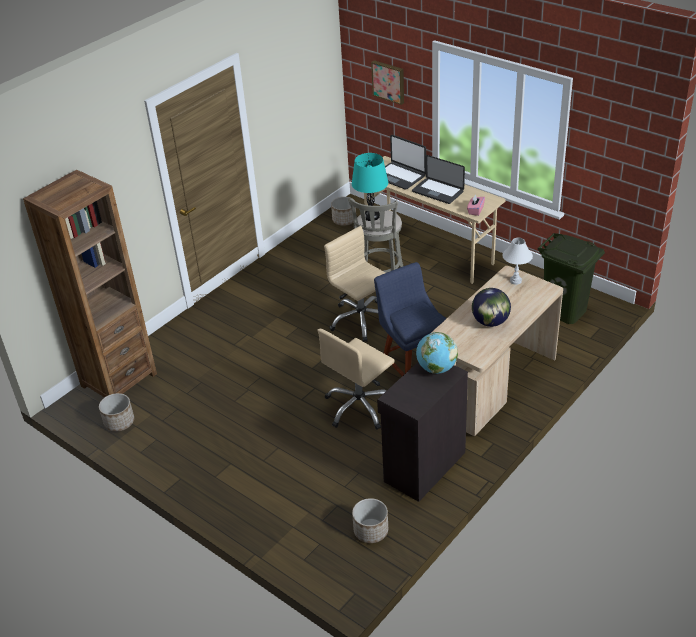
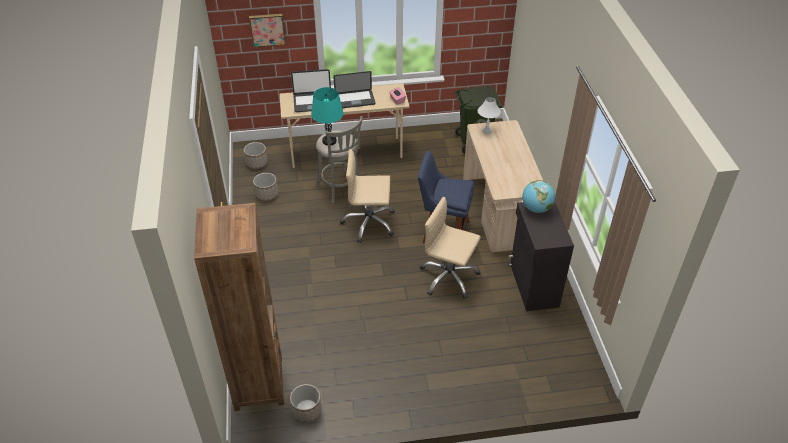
camera: 50 degrees left, 5 degrees up
(359, 407) = (448, 278): beige office chair -> beige office chair turned 120 degrees clockwise
(370, 531) = (561, 344): planter -> planter (266, 194)
(490, 322) = (511, 164): globe -> none

